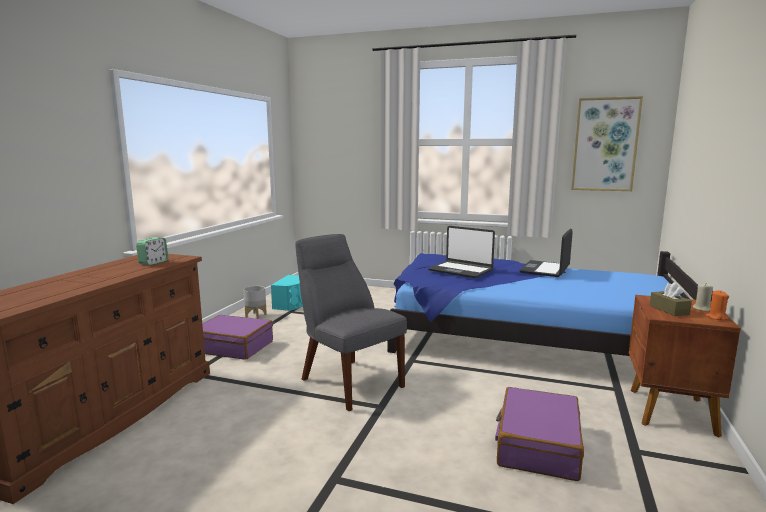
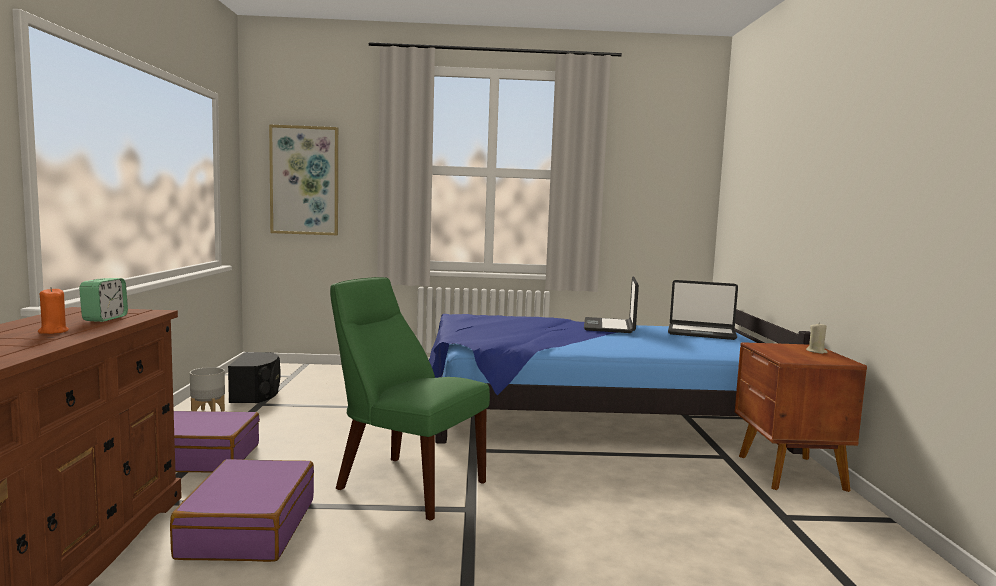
camera: 20 degrees left, 5 degrees down
(292, 304) = (257, 394): turquoise speaker -> black speaker
(348, 381) = (405, 484): grey chair -> green chair
(461, 270) = (516, 329): laptop -> laptop (701, 333)
(537, 445) = (684, 526): purple suitcase -> purple suitcase (248, 528)
(605, 144) = (652, 182): picture -> picture (304, 180)
(669, 310) = (788, 354): brown tissue box -> none
(716, 317) = (837, 358): orange candle -> orange candle (53, 331)

